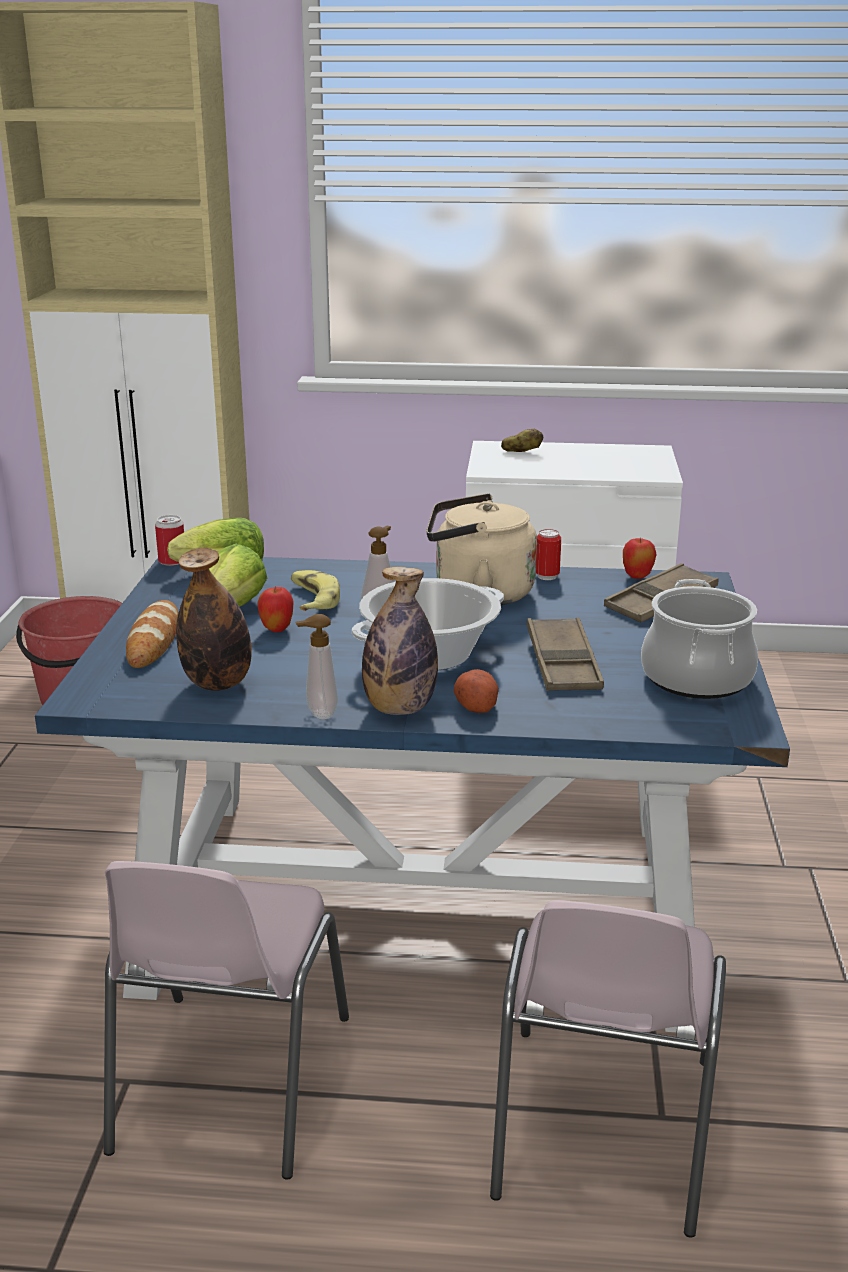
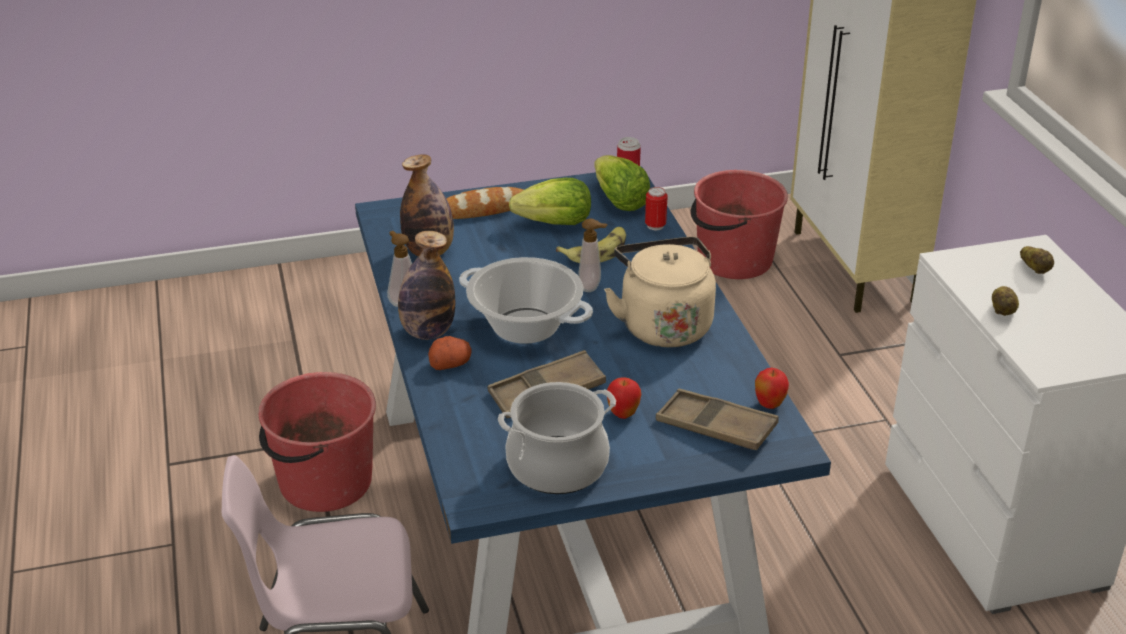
camera: 70 degrees right, 10 degrees up
(228, 1085) = (324, 482): pink chair -> red bucket
(277, 629) = (530, 251): apple -> apple (623, 414)
(547, 576) = (731, 353): can -> can (655, 226)
(573, 470) = (1003, 311): none -> potato

